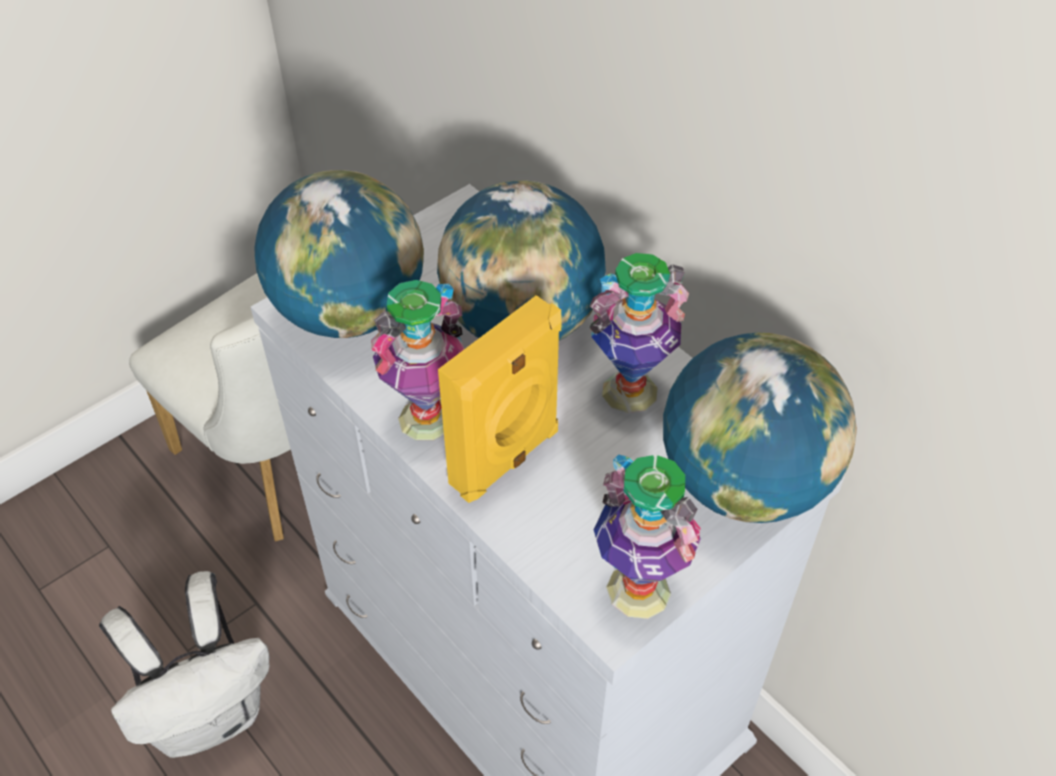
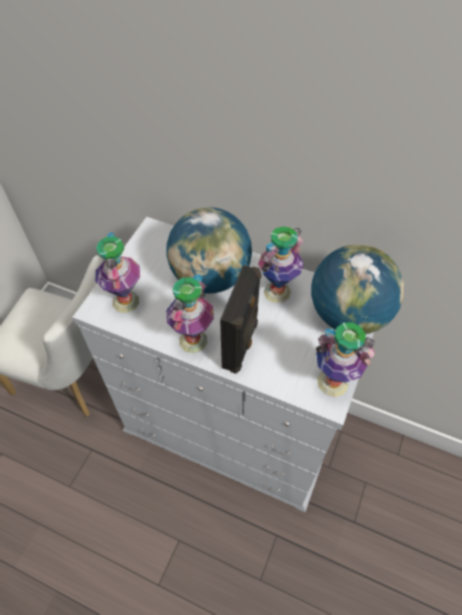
camera: 25 degrees left, 5 degrees up
(211, 714) = (96, 511): white backpack -> none
(350, 311) = (125, 301): globe -> vase
(507, 459) = (241, 345): yellow speaker -> black speaker

